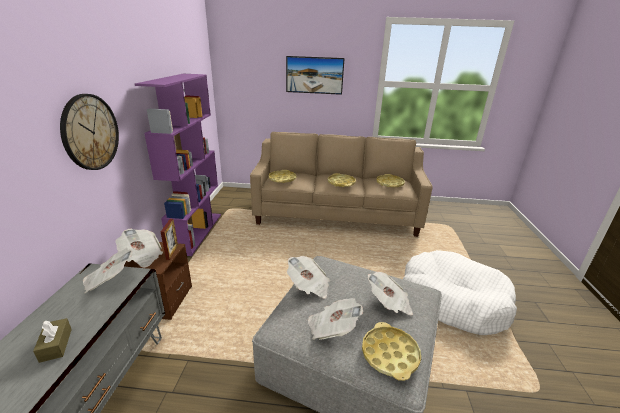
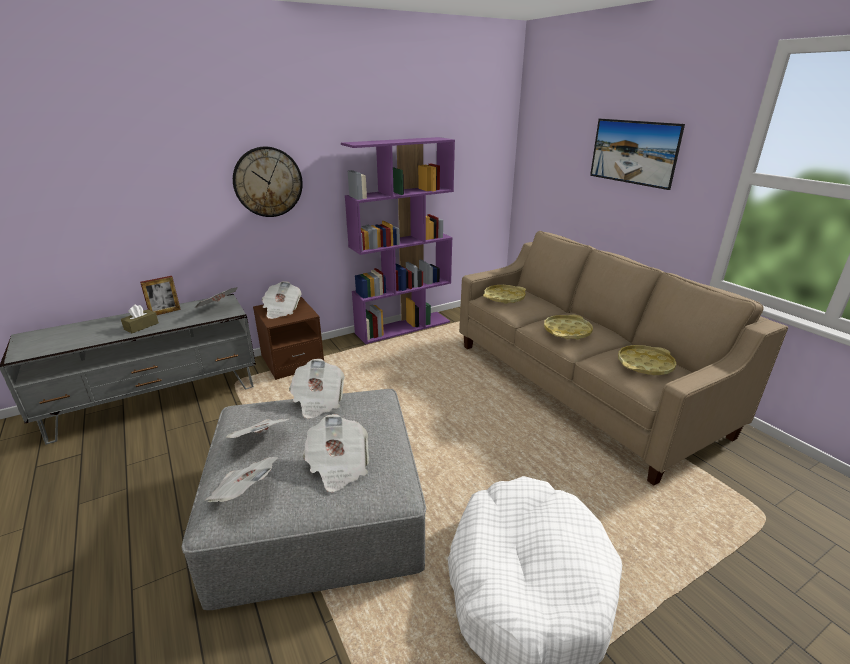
camera: 55 degrees right, 0 degrees up
(172, 252) = (300, 317): picture frame -> picture frame (165, 312)
(390, 354) = (244, 493): yellow tray -> newspaper

